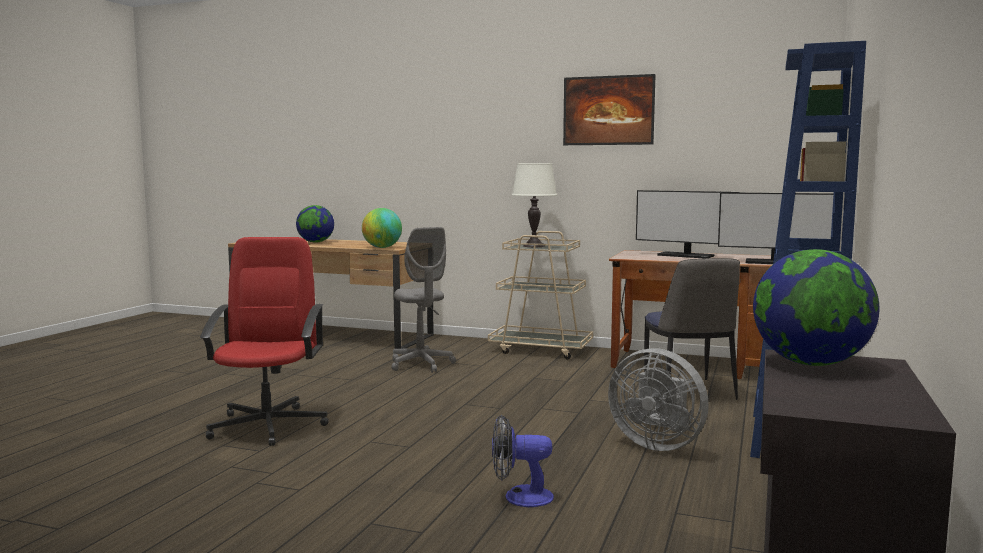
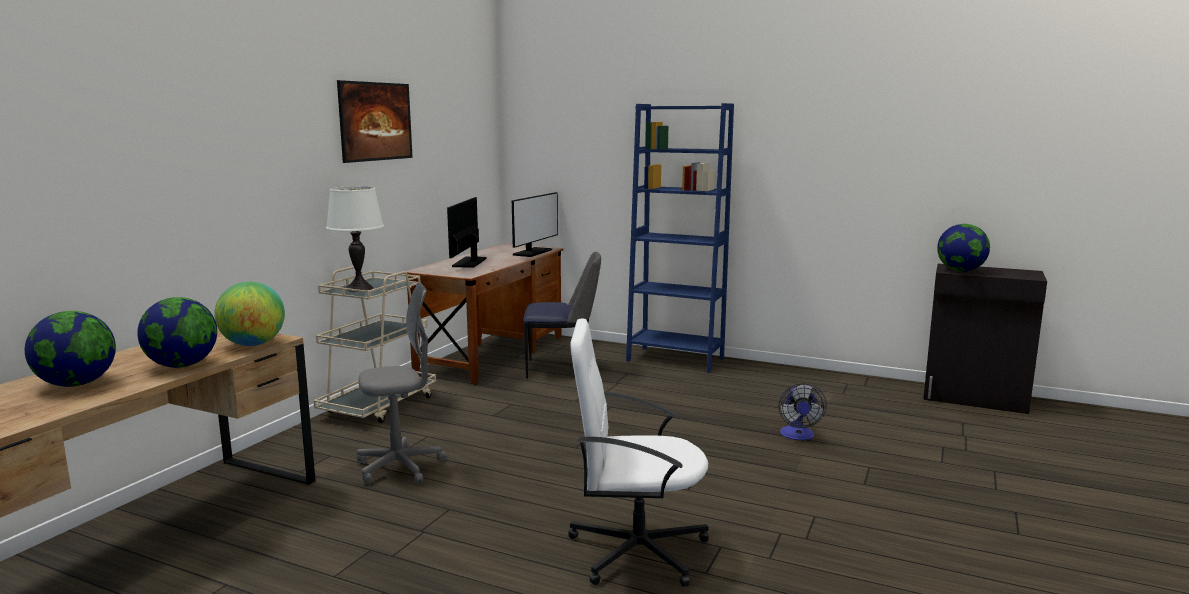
camera: 85 degrees left, 5 degrees up
(268, 425) = (635, 550): red office chair -> white office chair
(341, 245) = (182, 366): none -> globe
(657, 444) = (687, 391): grey fan -> none
(685, 255) = (469, 262): monitor -> monitor turned 150 degrees clockwise

